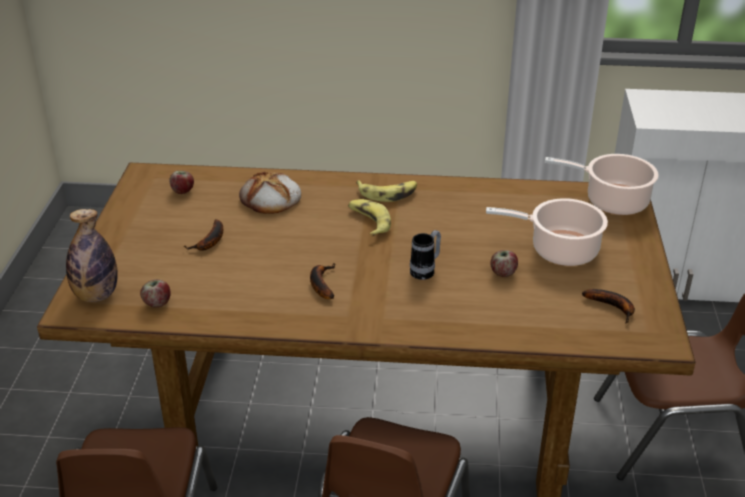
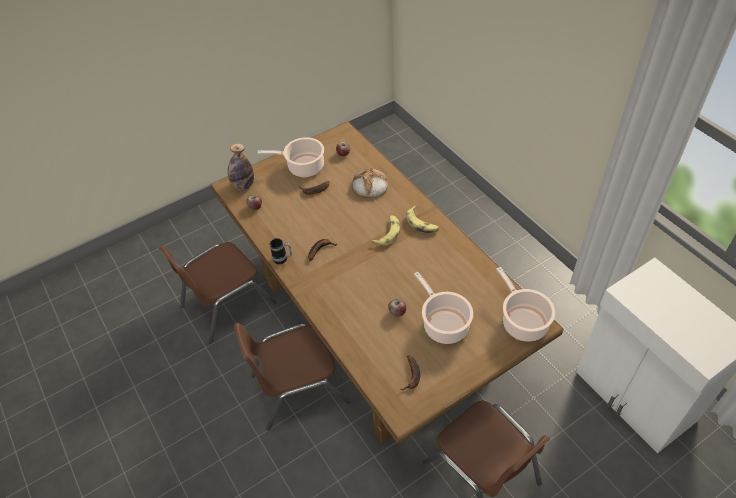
camera: 55 degrees right, 15 degrees up
(151, 230) = (303, 167): none -> cooking pot
(425, 271) = (368, 280): mug -> mug (283, 259)

